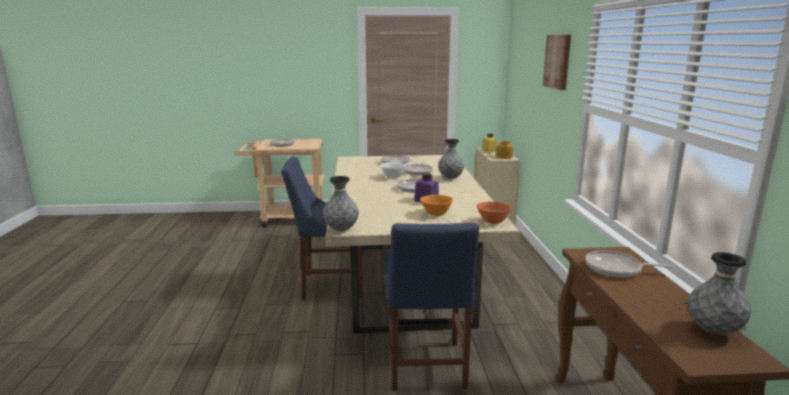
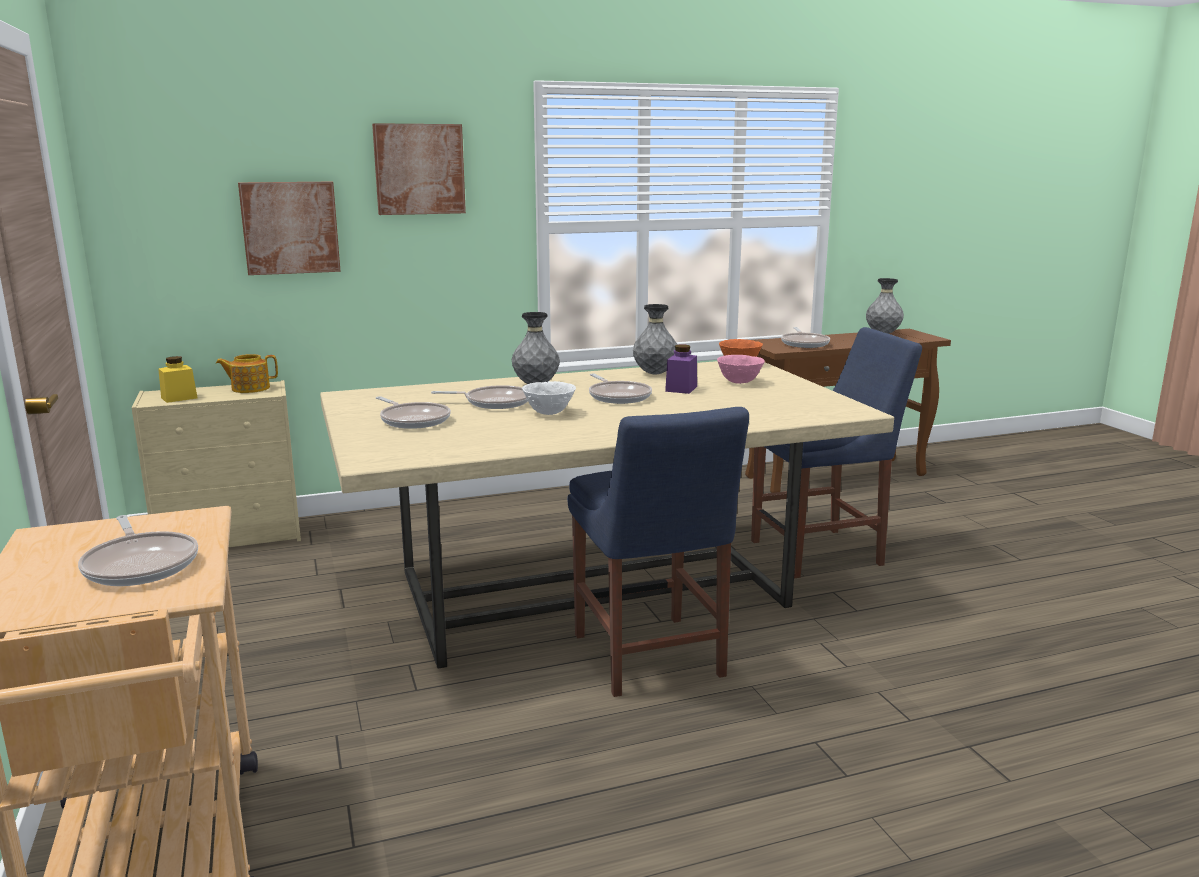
camera: 105 degrees left, 0 degrees up
(341, 230) = (863, 412): grey vase -> grey vase (655, 374)
(435, 214) = (739, 382): orange bowl -> pink bowl
(530, 87) = (290, 227): none -> picture

